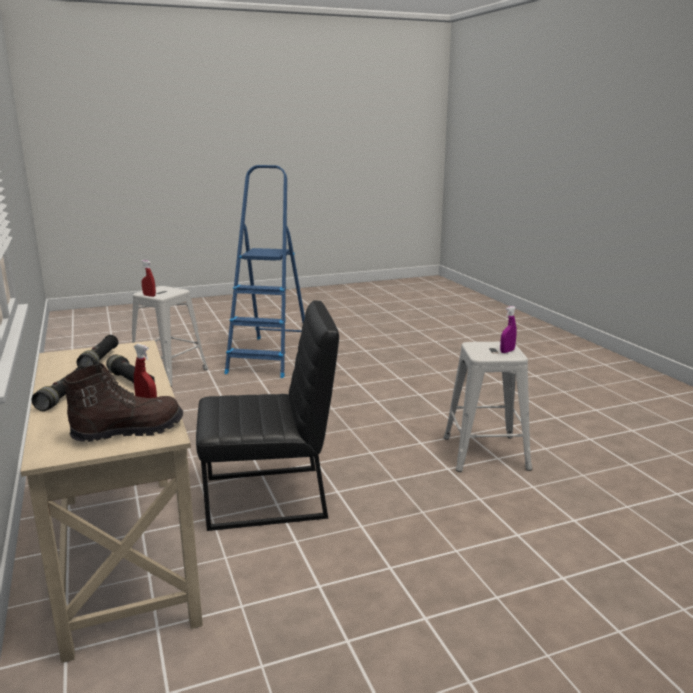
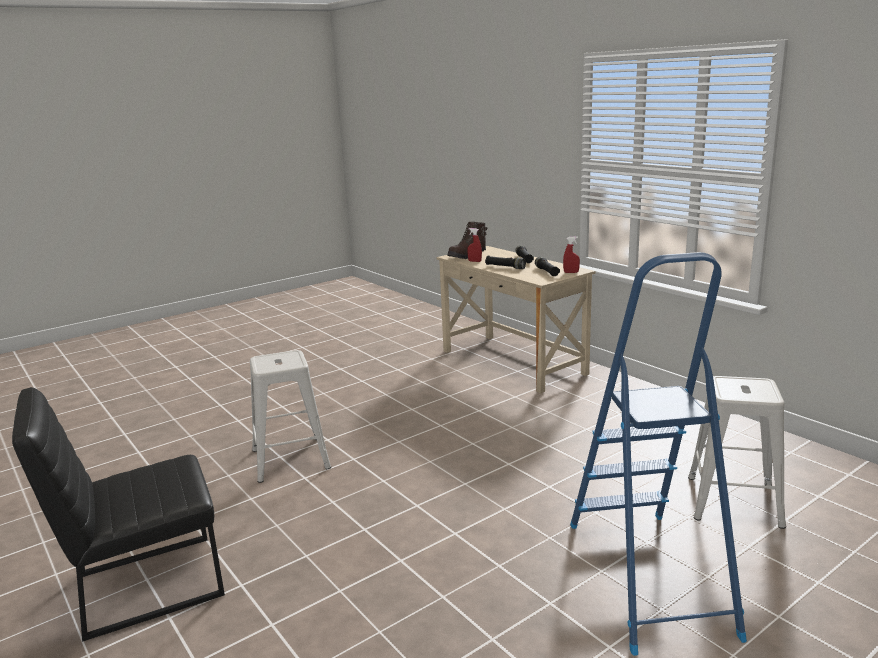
camera: 165 degrees right, 0 degrees up
(149, 295) = (739, 377): red spray bottle -> red spray bottle (571, 272)
(270, 497) = (457, 398): black chair -> black chair (145, 586)
(507, 351) = (266, 360): purple spray bottle -> none

